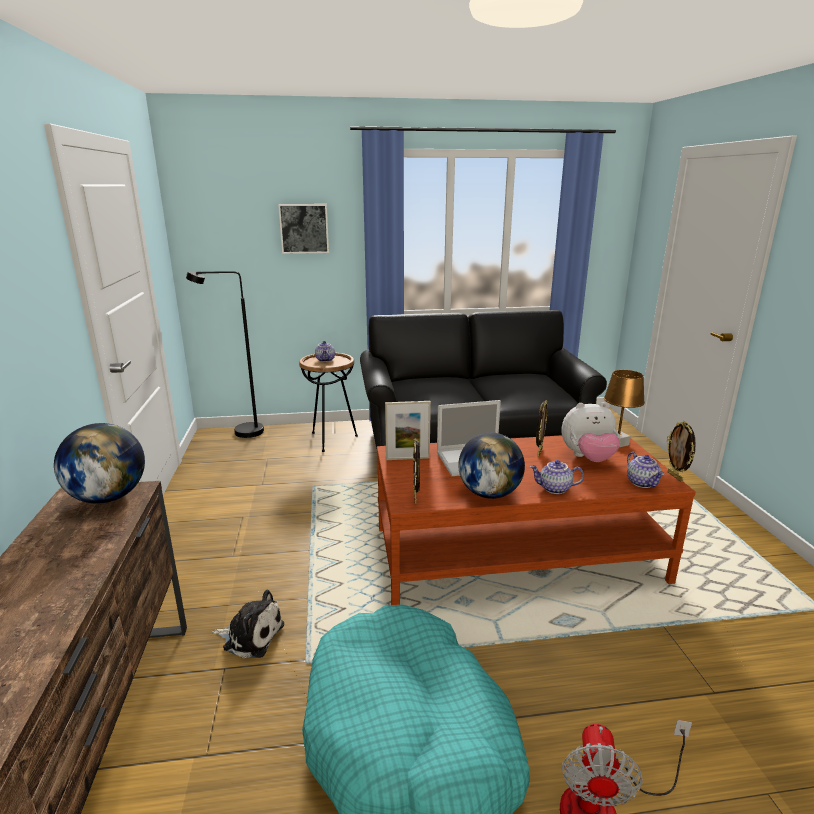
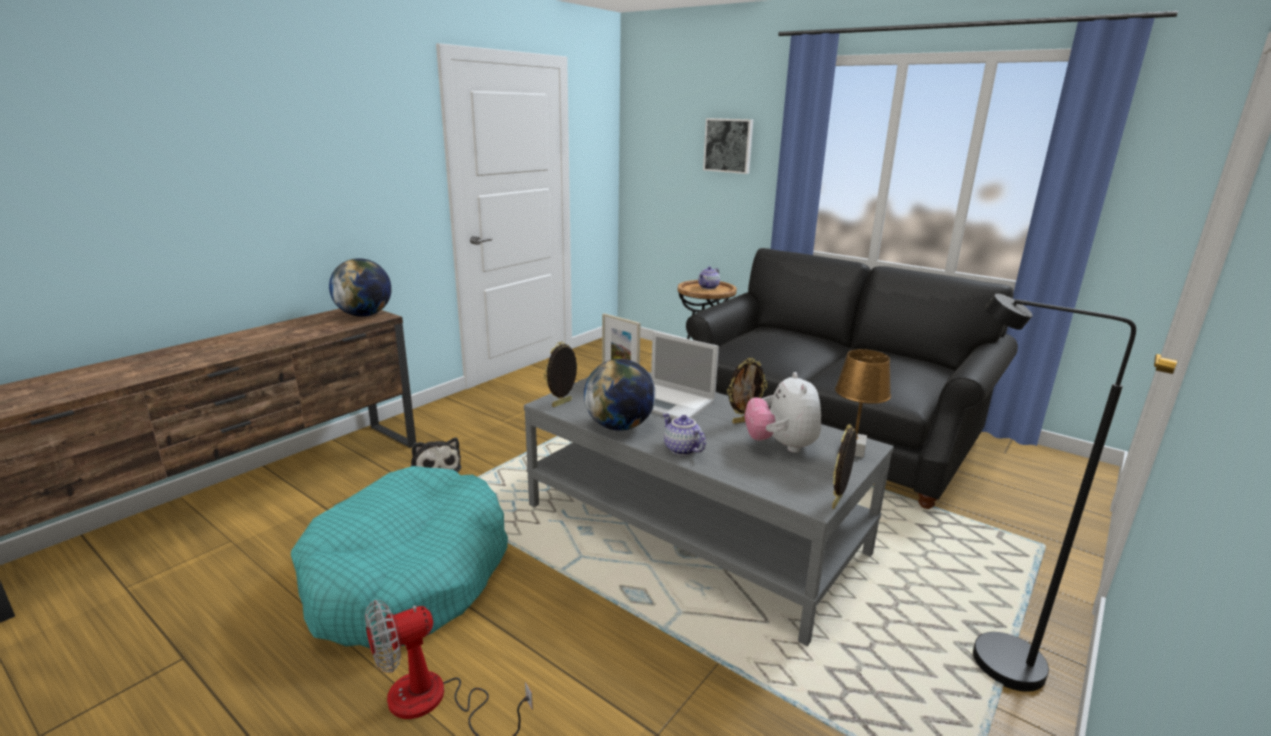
camera: 45 degrees right, 0 degrees up
(240, 432) = (642, 344): black floor lamp -> black floor lamp (987, 655)
(516, 554) = (693, 529): brown coffee table -> grey coffee table
(588, 458) = (781, 446): plush toy -> plush toy turned 45 degrees clockwise
(643, 483) = (783, 487): teapot -> none

